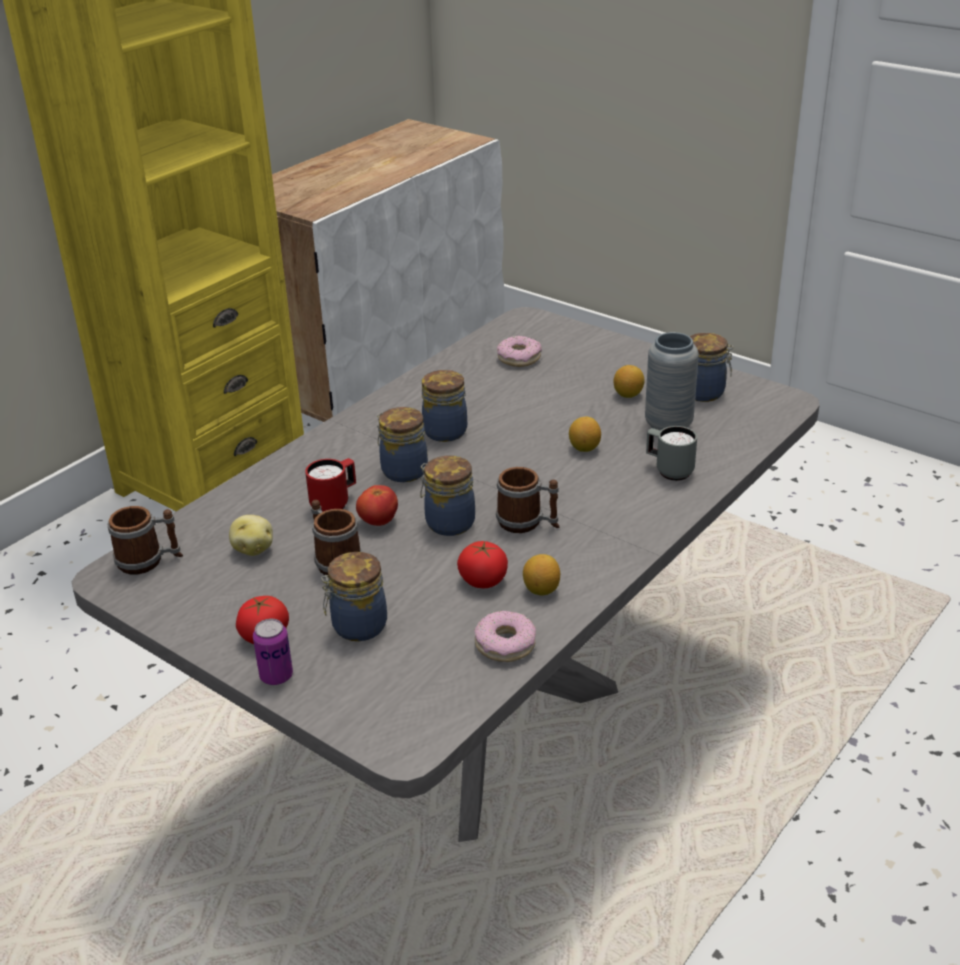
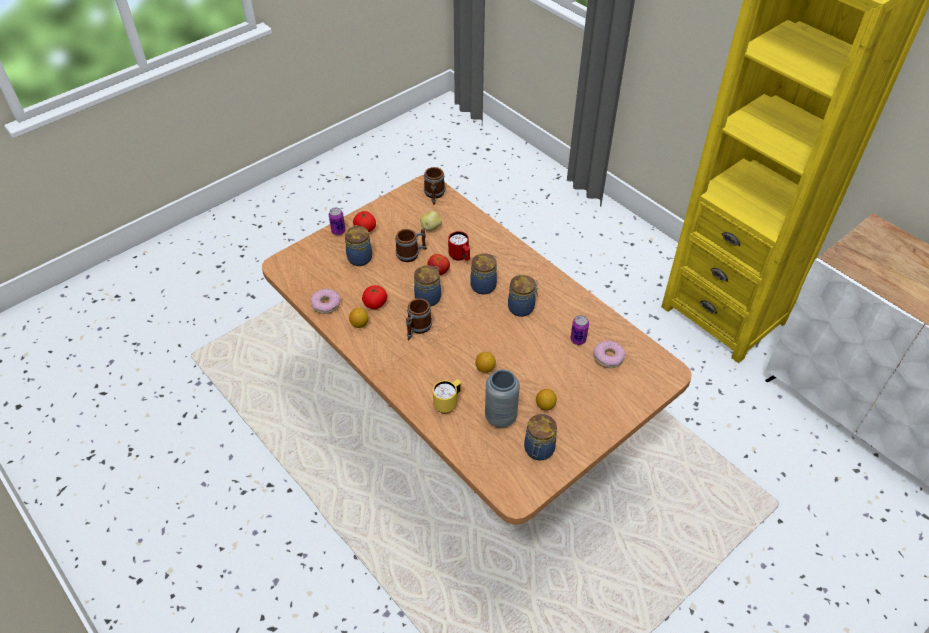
camera: 100 degrees right, 15 degrees up
(486, 726) = (465, 423): grey dining table -> brown dining table
(494, 381) = (578, 340): none -> can
(669, 471) = (448, 403): grey mug -> yellow mug

